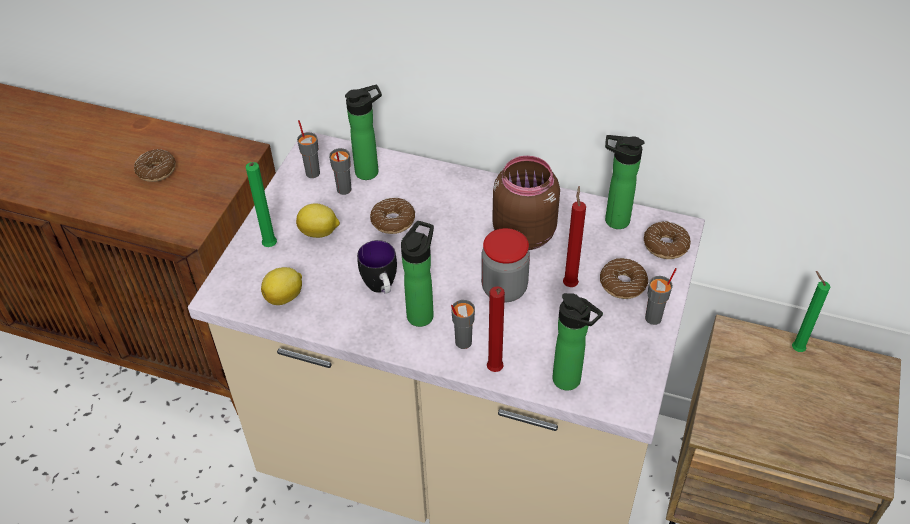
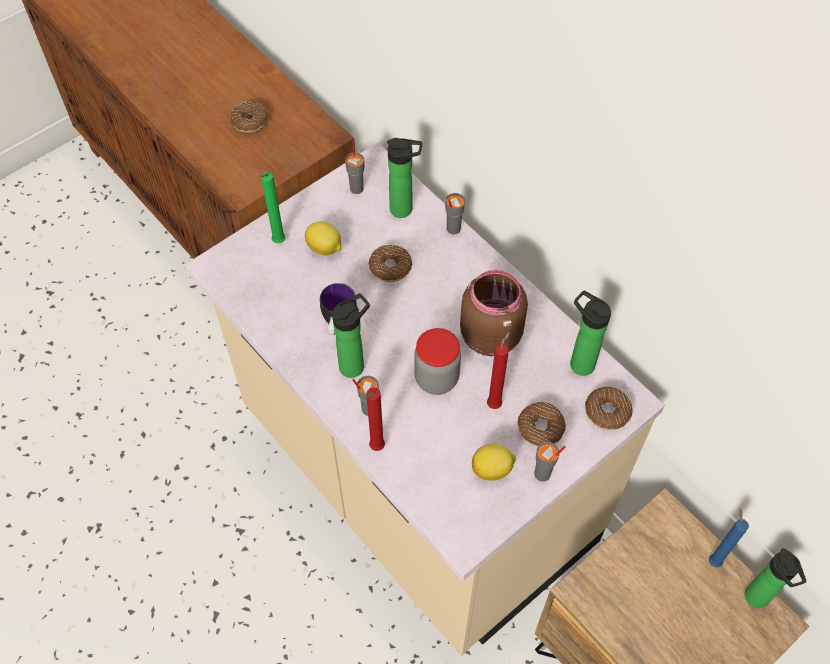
camera: 30 degrees right, 10 degrees up
(285, 297) = (260, 294): lemon -> lemon (492, 469)
(343, 190) = (371, 217): grey cup -> grey cup (453, 229)
(570, 382) = (429, 491): bottle -> bottle (758, 600)
(795, 348) = (713, 560): green candle -> blue candle

